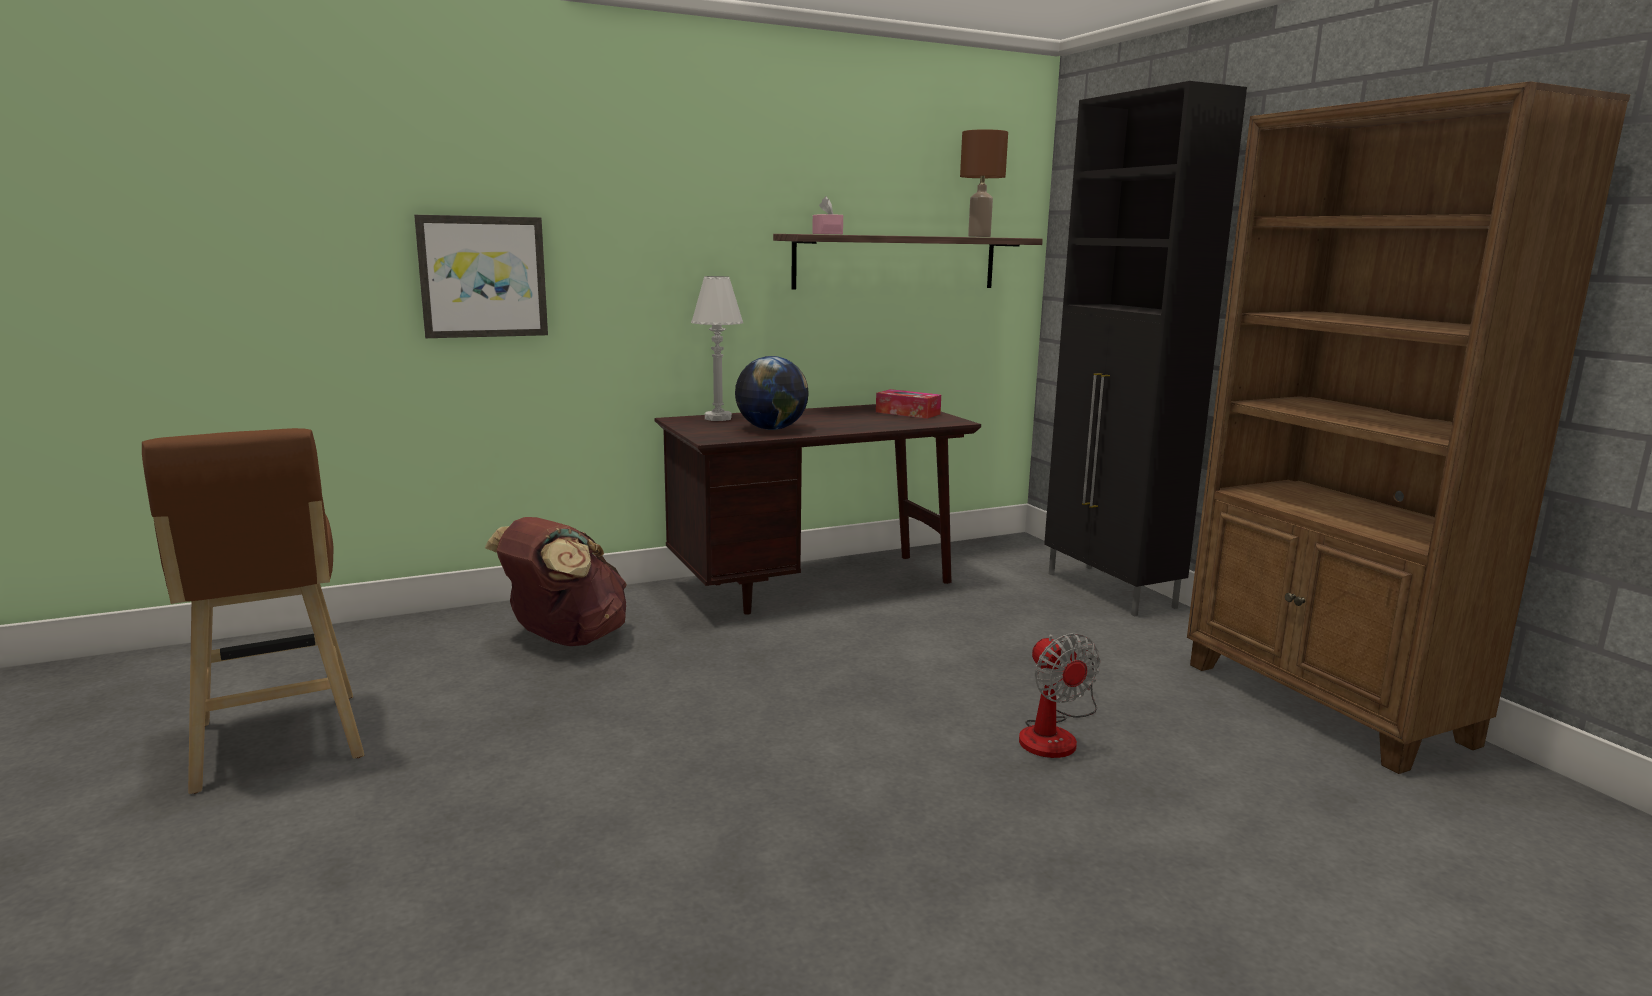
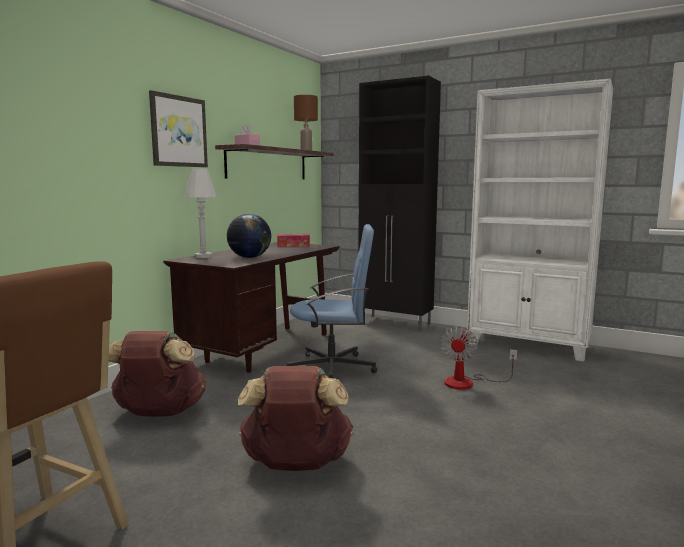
camera: 35 degrees left, 5 degrees down
(483, 277) = (54, 166): picture -> picture (178, 131)
(605, 761) = (296, 465): none -> brown backpack
(870, 642) = (333, 368): none -> blue office chair
(1055, 734) = (468, 382): fan -> fan turned 75 degrees clockwise
(1324, 704) = (529, 345): brown bookcase -> white bookcase

